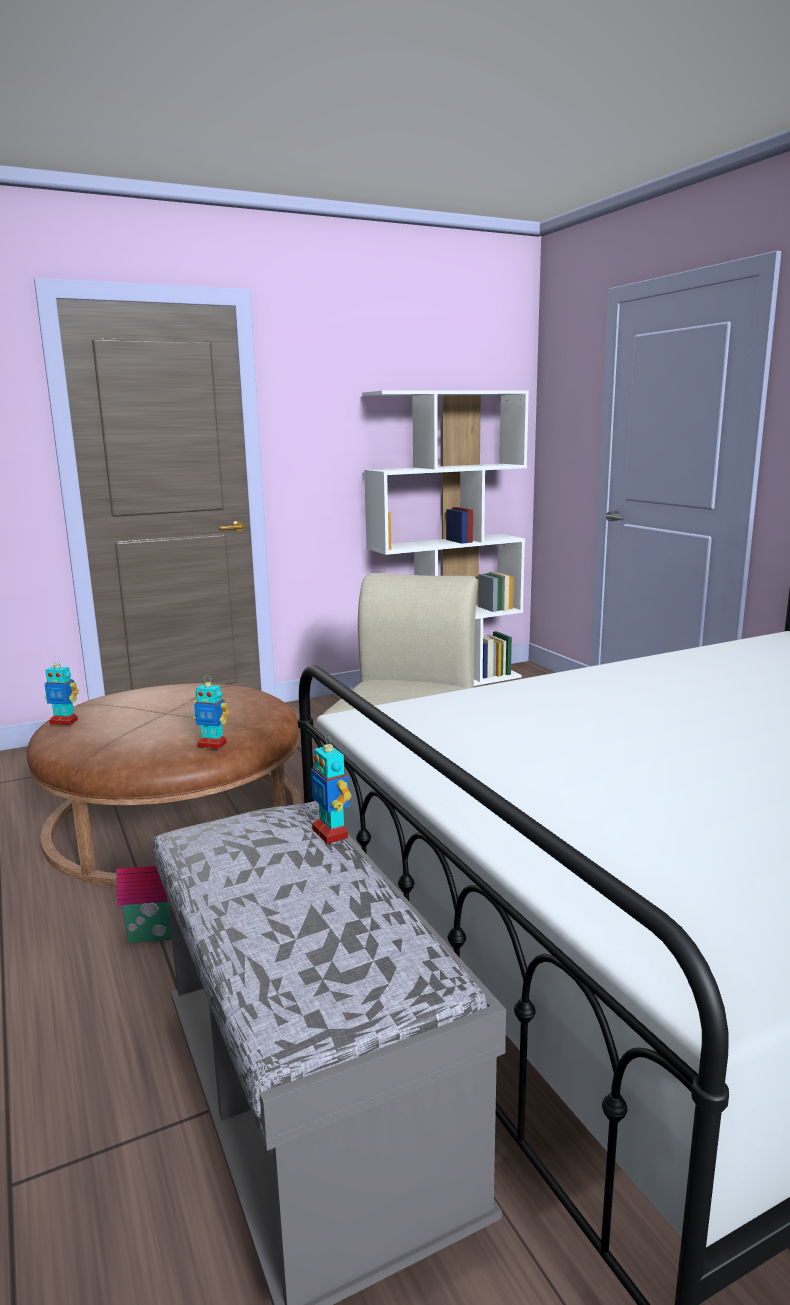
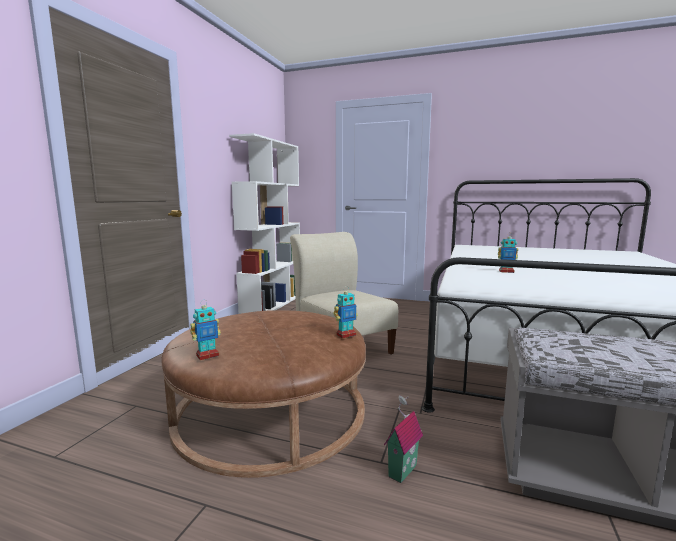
camera: 45 degrees left, 5 degrees down
(331, 833) = (574, 330): toy robot -> toy robot (506, 271)

